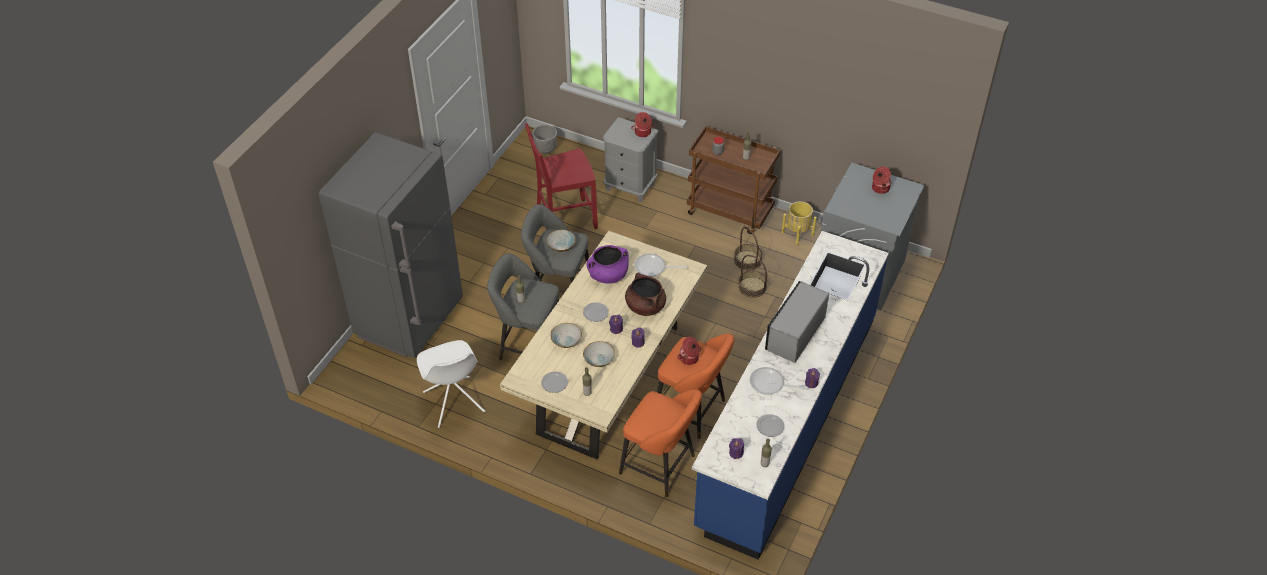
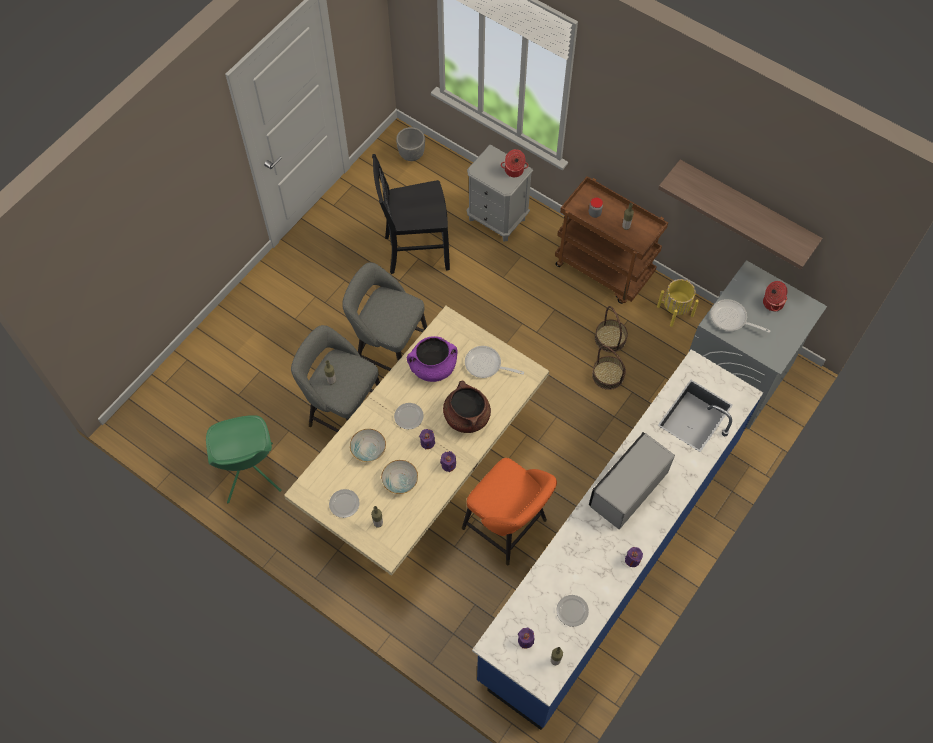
camera: 10 degrees right, 15 degrees up
(410, 320) = (222, 359): grey fridge -> none
(454, 403) = (250, 474): white chair -> green chair
(561, 246) = (390, 314): bowl -> none
(564, 219) = (415, 251): red chair -> black chair
(661, 466) = (458, 593): orange stool -> none
(689, 358) = (504, 489): cooking pot -> none
(770, 384) = (584, 553): frying pan -> frying pan (731, 319)
(843, 115) = (746, 207): none -> shelf

